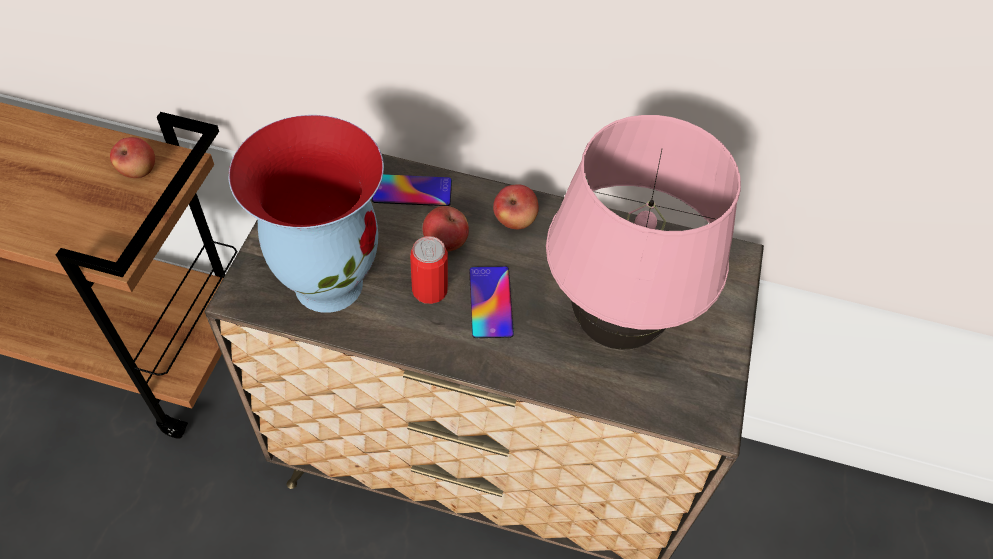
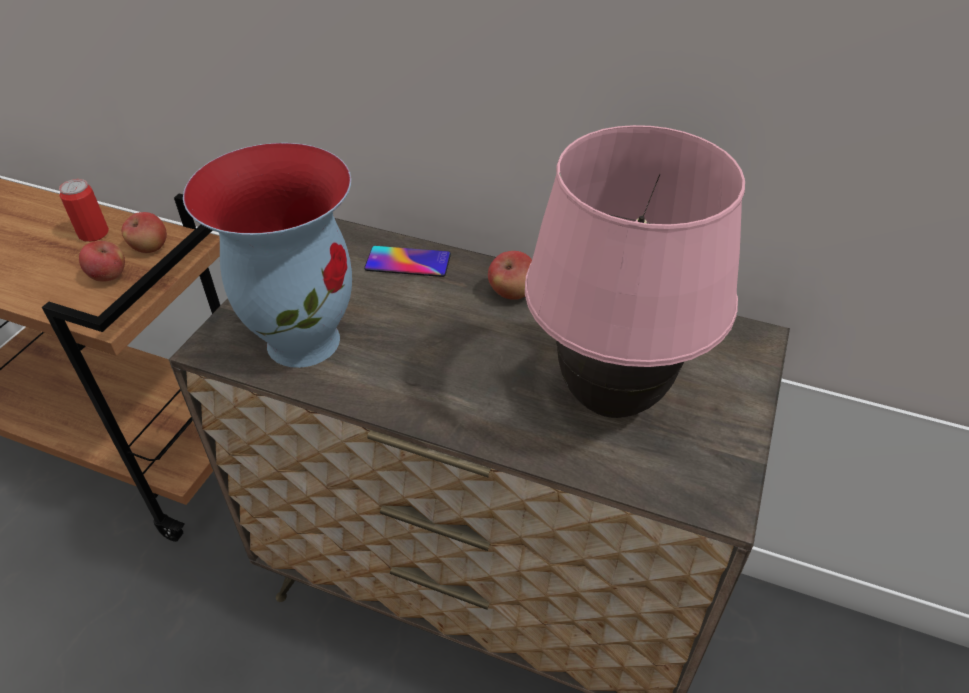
camera: 10 degrees right, 10 degrees down
(429, 290) = (410, 352): can -> can (93, 233)
(445, 242) = (434, 309): apple -> apple (109, 277)
(490, 302) = (474, 367): phone -> none

